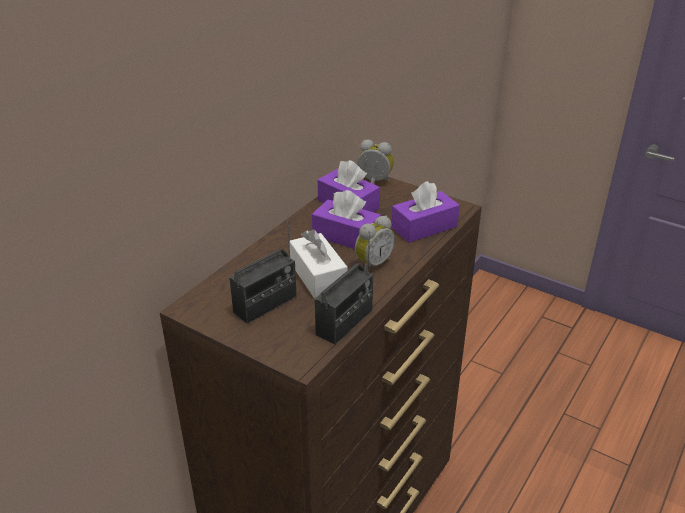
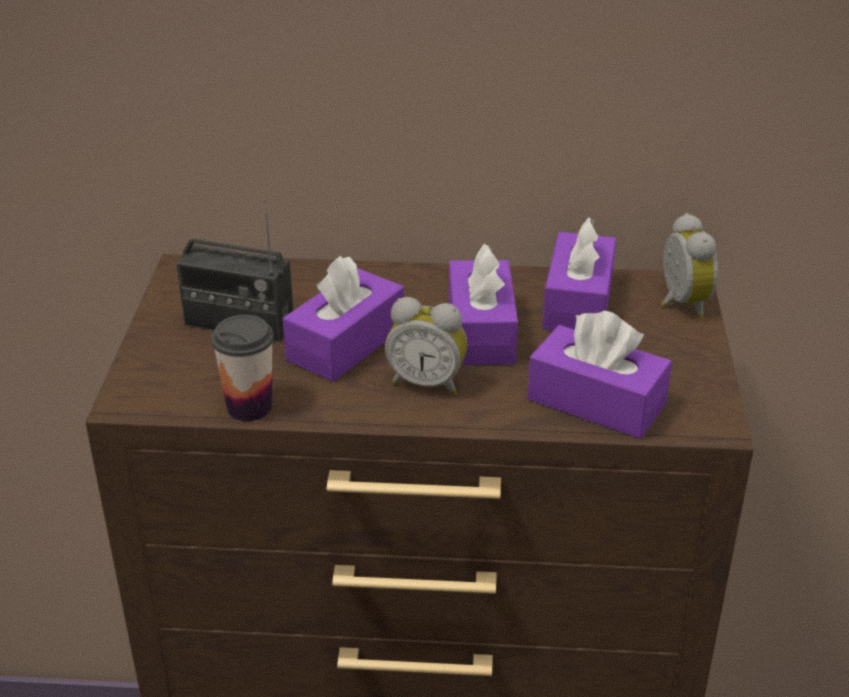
camera: 60 degrees right, 0 degrees up
(318, 276) = (346, 344): white tissue box -> purple tissue box
(344, 322) = (249, 407): radio -> cup

